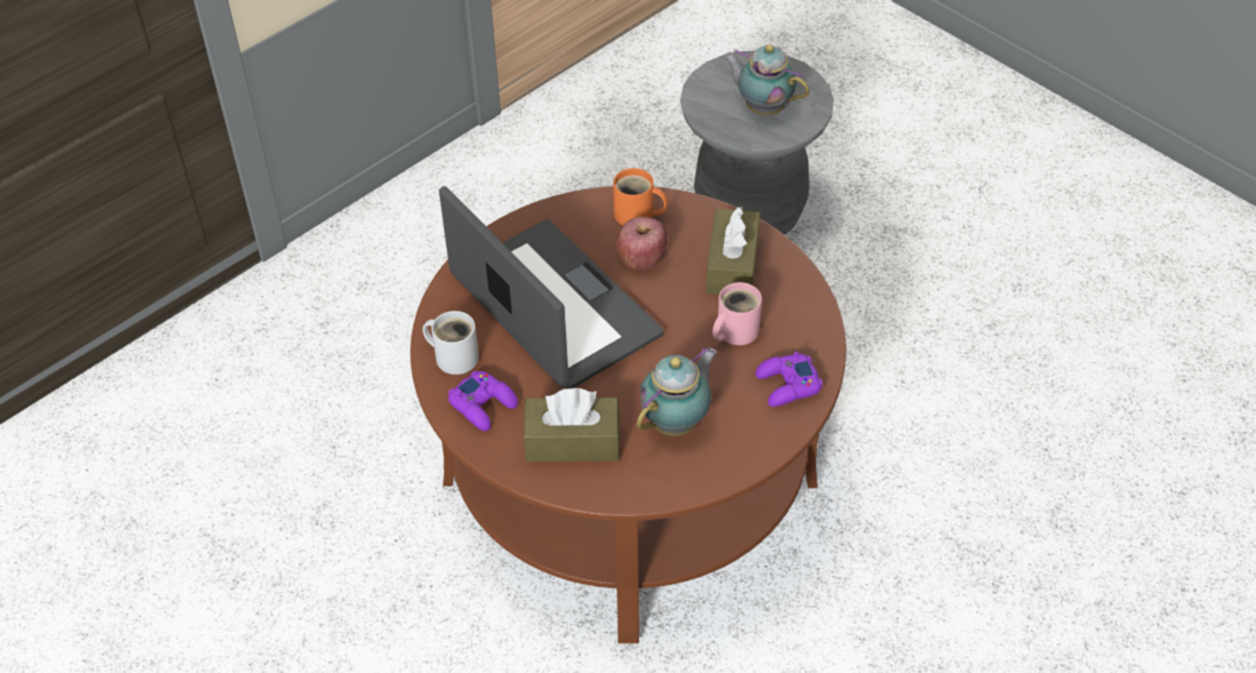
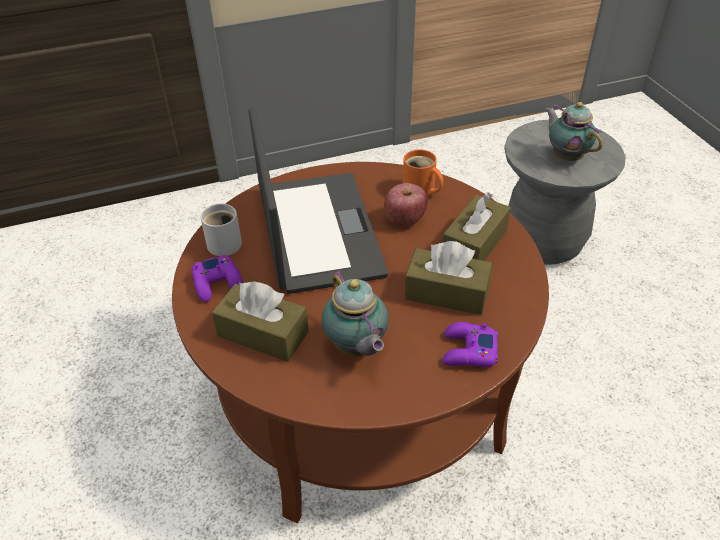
camera: 25 degrees right, 5 degrees down
(677, 422) = (356, 348): teapot -> teapot turned 90 degrees clockwise
(734, 331) = (446, 293): pink mug -> brown tissue box

